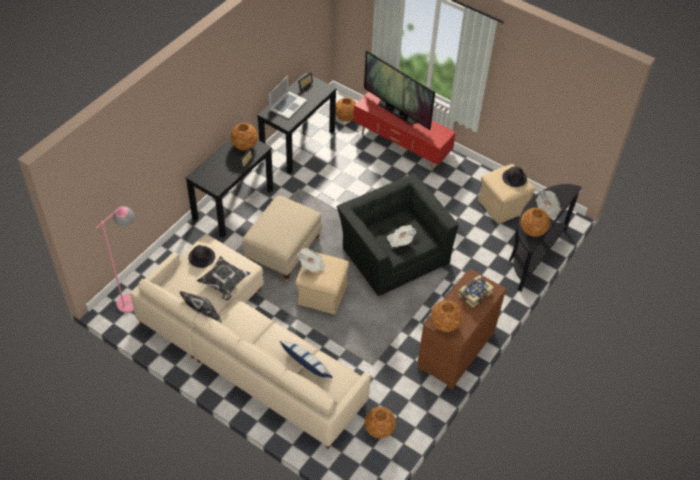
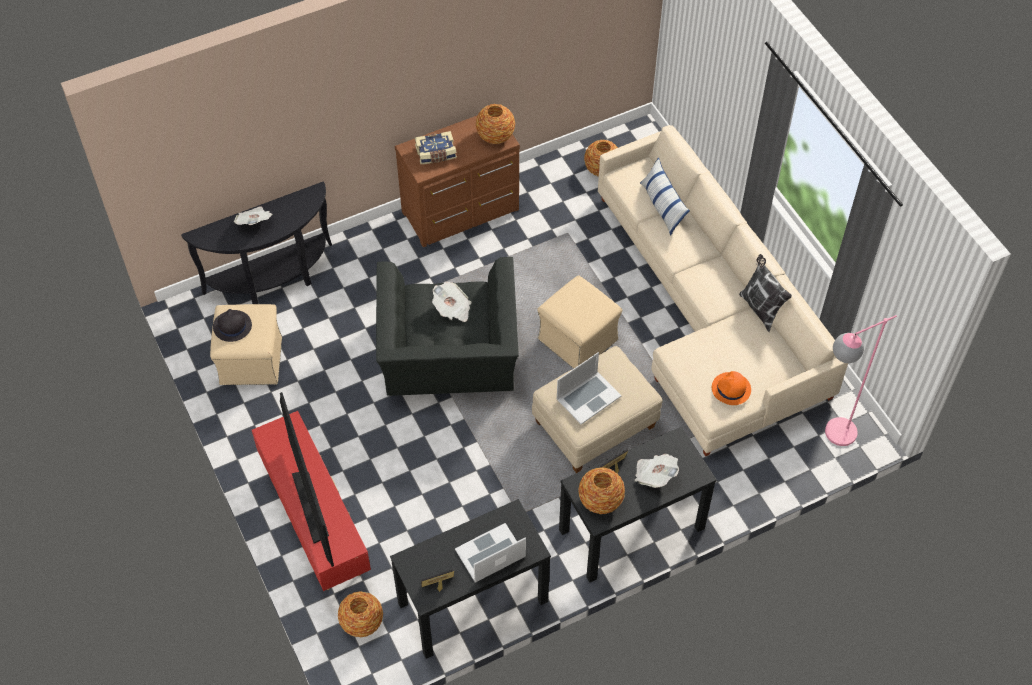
camera: 150 degrees left, 5 degrees up
(201, 257) = (731, 389): black hat -> orange hat
(224, 283) = (715, 341): pillow -> none
(286, 217) = (588, 397): none -> laptop
(312, 265) = (590, 316): newspaper -> newspaper (654, 475)
(533, 230) = (297, 204): vase -> none

